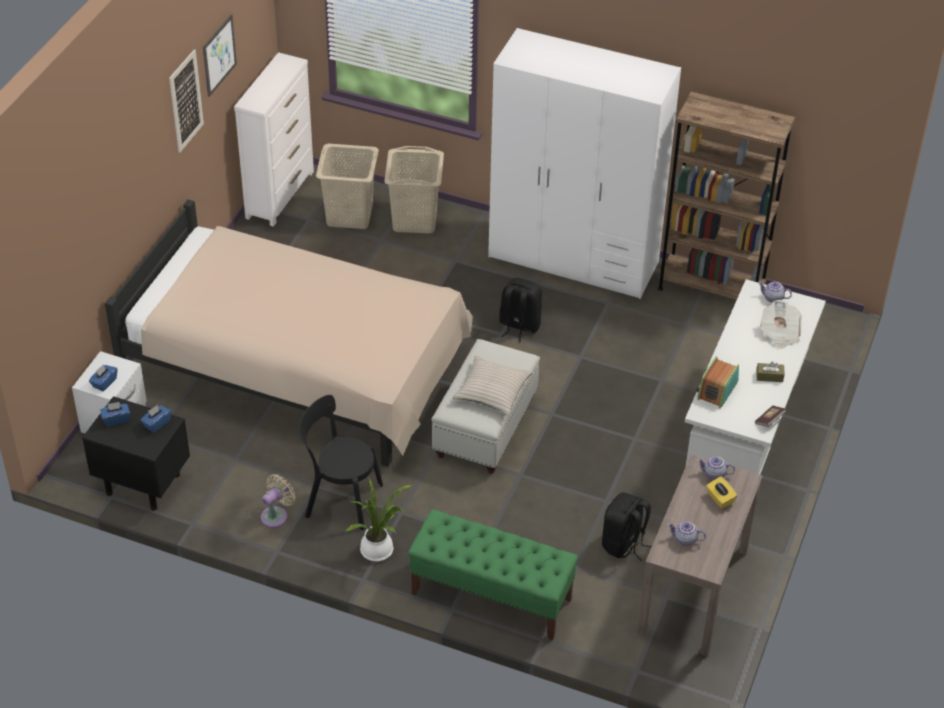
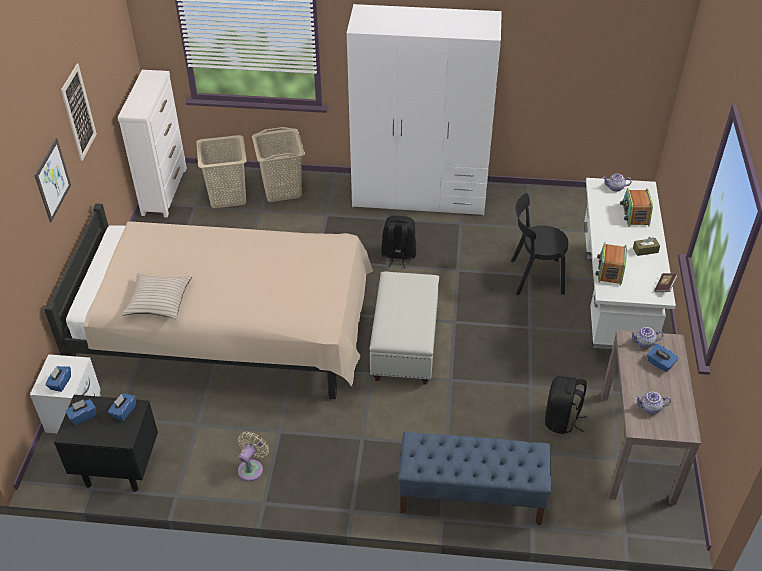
camera: 15 degrees left, 0 degrees up
(219, 55) = (98, 70): picture -> picture (52, 180)
(340, 499) = (304, 439): black chair -> black chair (533, 277)
(379, 550) = (356, 478): potted plant -> none
(491, 596) = (470, 496): green bench -> blue bench
(492, 391) = (412, 313): beige pillow -> beige pillow (158, 301)
(711, 289) = (533, 197): brown bookcase -> none
(720, 499) = (660, 364): yellow tissue box -> blue tissue box
(779, 334) = (635, 214): newspaper -> radio

